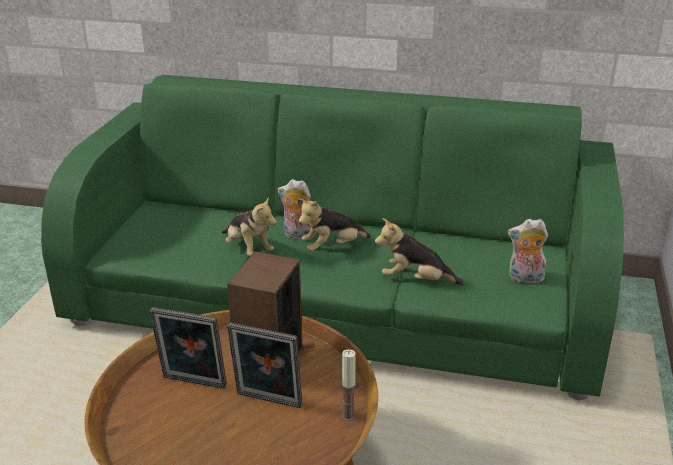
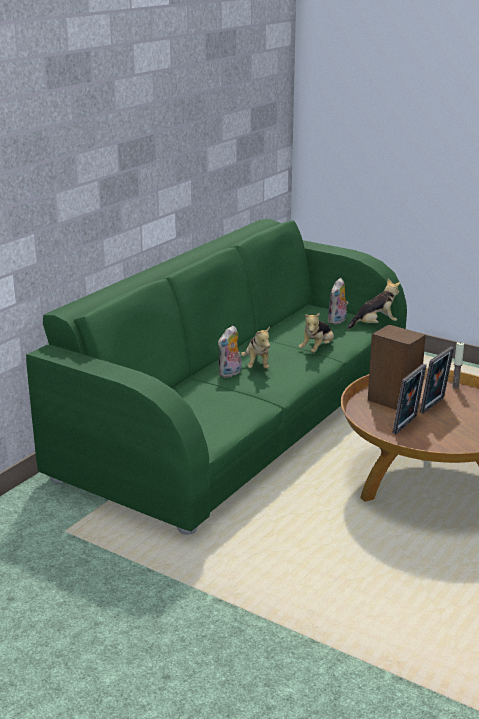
camera: 70 degrees left, 5 degrees down
(248, 249) = (237, 392): plush toy -> plush toy (374, 325)

